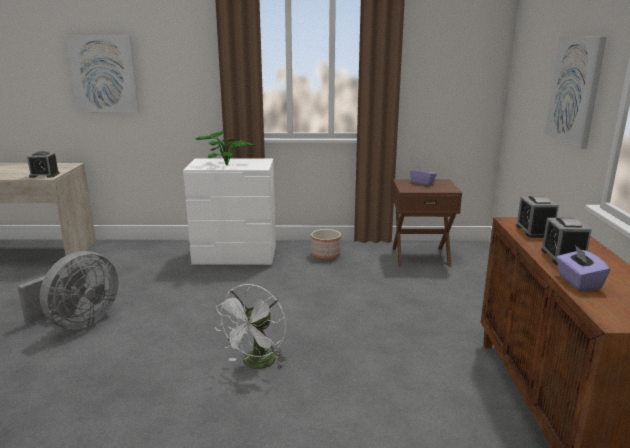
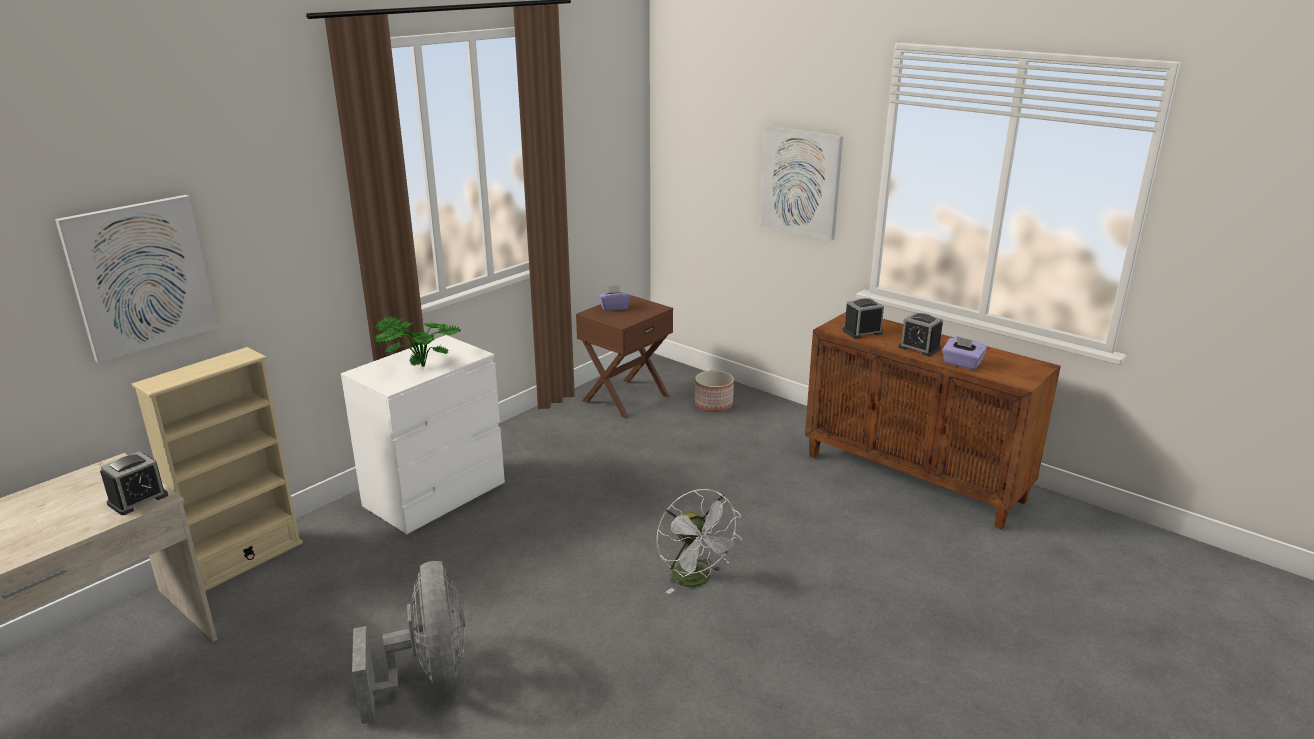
camera: 50 degrees left, 5 degrees up
(132, 245) = (244, 560): none -> beige bookcase
(326, 255) = (534, 442): planter -> planter (713, 404)
(534, 231) = (862, 332): alarm clock -> alarm clock turned 120 degrees clockwise

